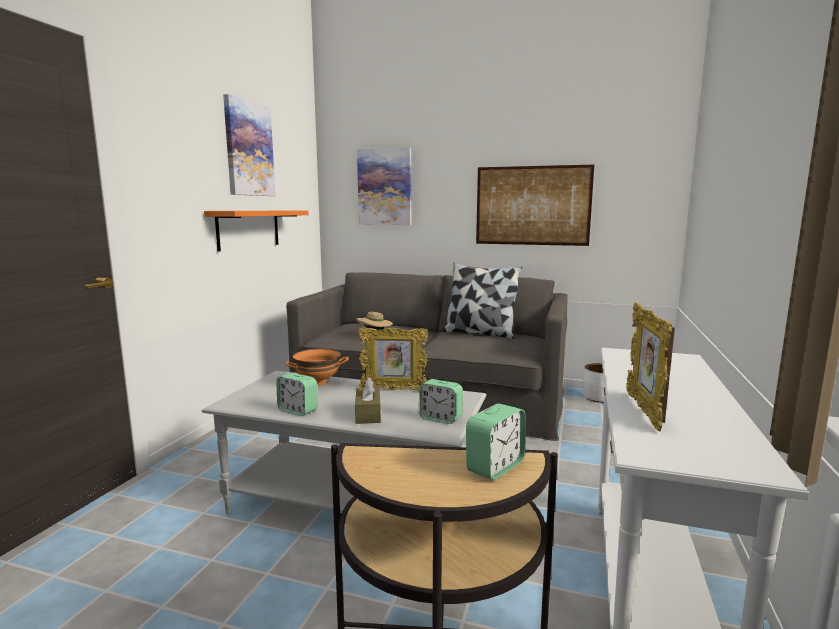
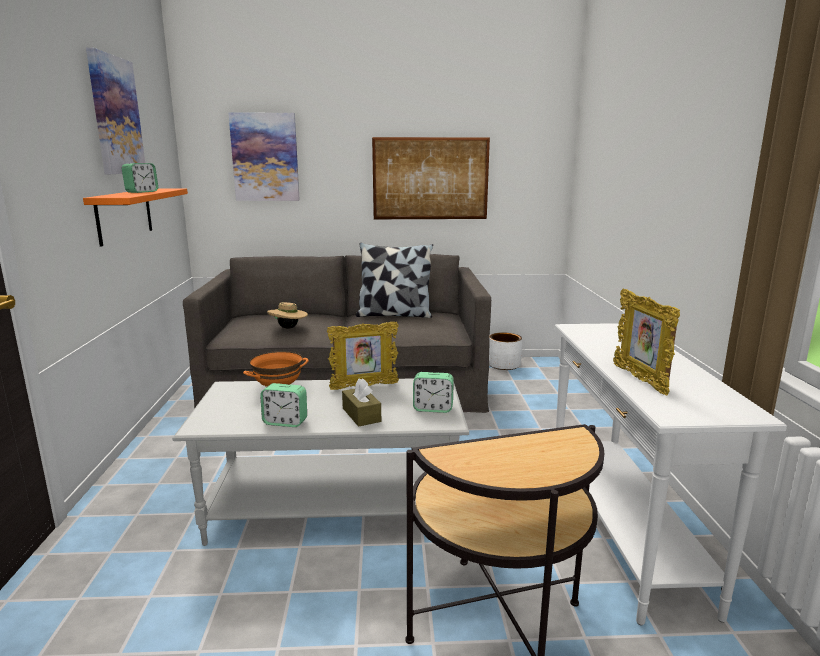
camera: 20 degrees left, 5 degrees up
(495, 467) = (560, 445): alarm clock -> alarm clock (142, 192)

